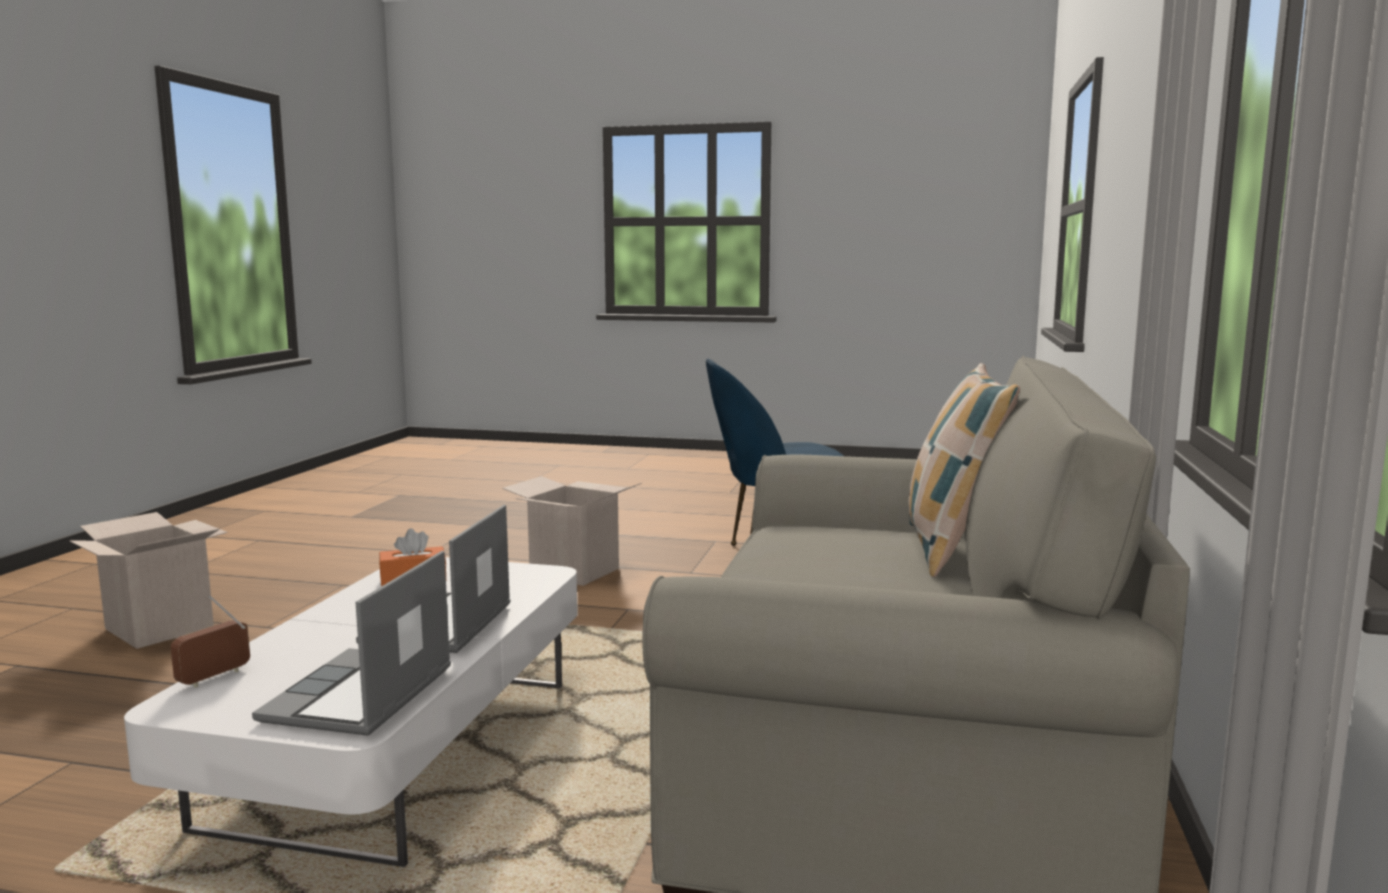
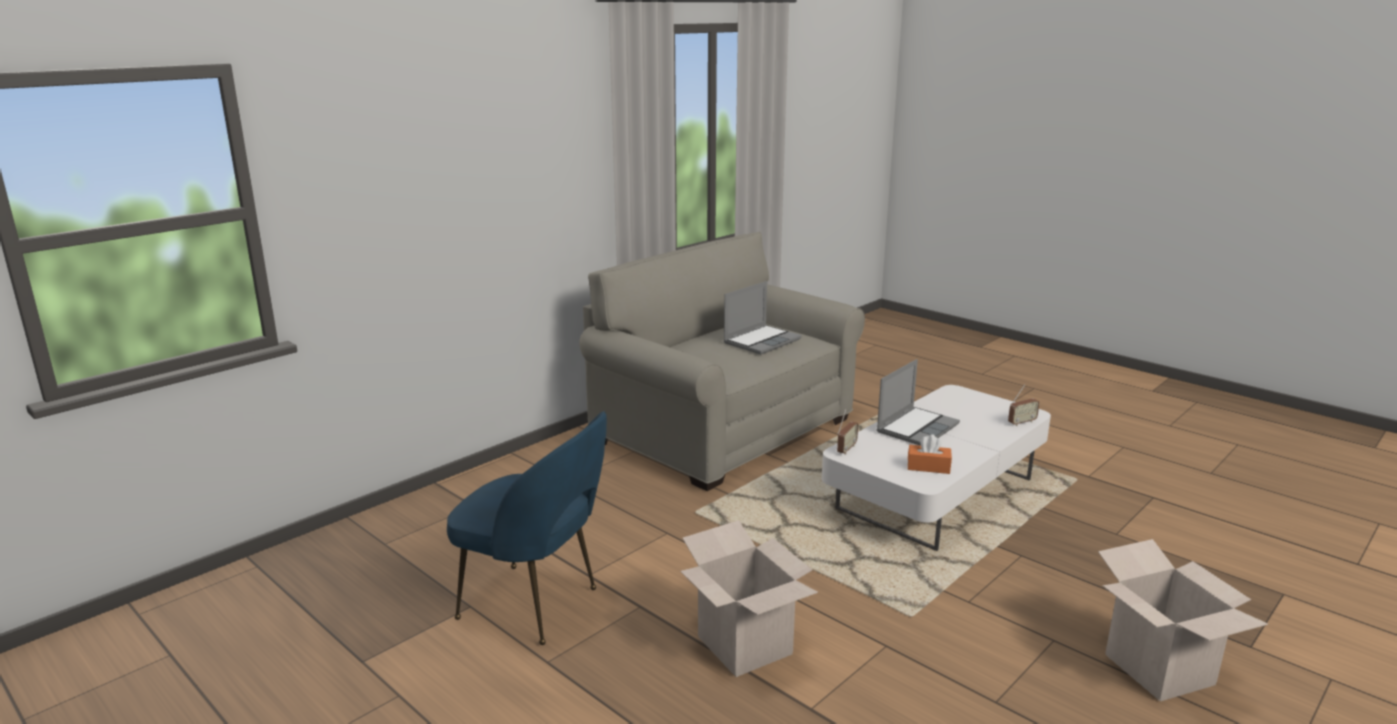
camera: 150 degrees left, 10 degrees up
(360, 696) = (954, 401): laptop -> laptop (762, 341)
(544, 577) = (846, 449): none -> radio
(952, 550) = (688, 342): pillow -> none

